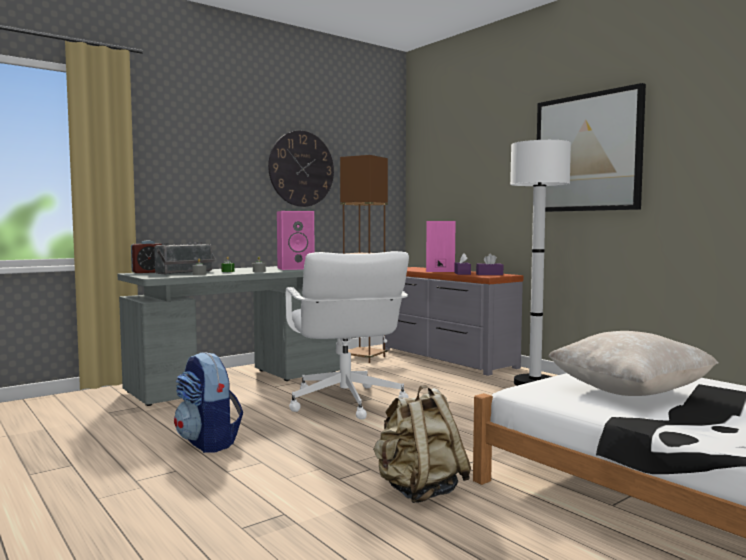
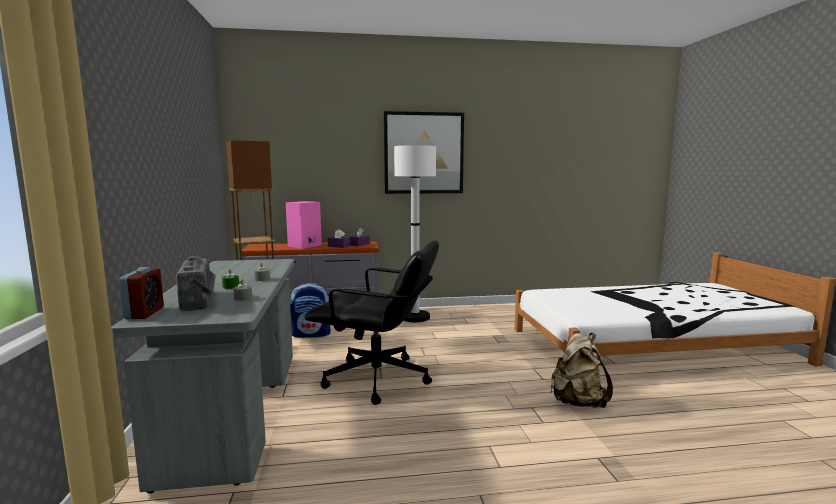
camera: 60 degrees left, 5 degrees up
(208, 443) = (418, 463): backpack -> backpack (311, 334)
(296, 268) = (254, 267): pink speaker -> none
(301, 169) = (180, 150): wall clock -> none
(345, 403) = (378, 379): white office chair -> black office chair
(629, 392) = (601, 304): beige pillow -> none

